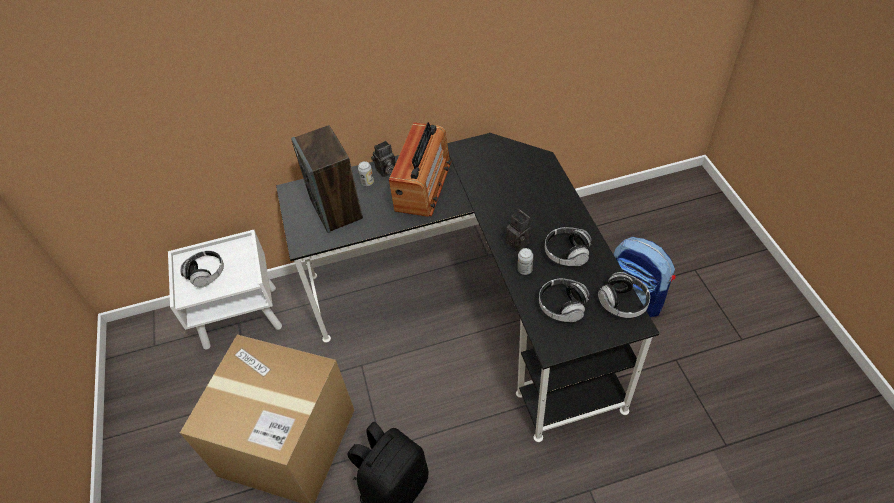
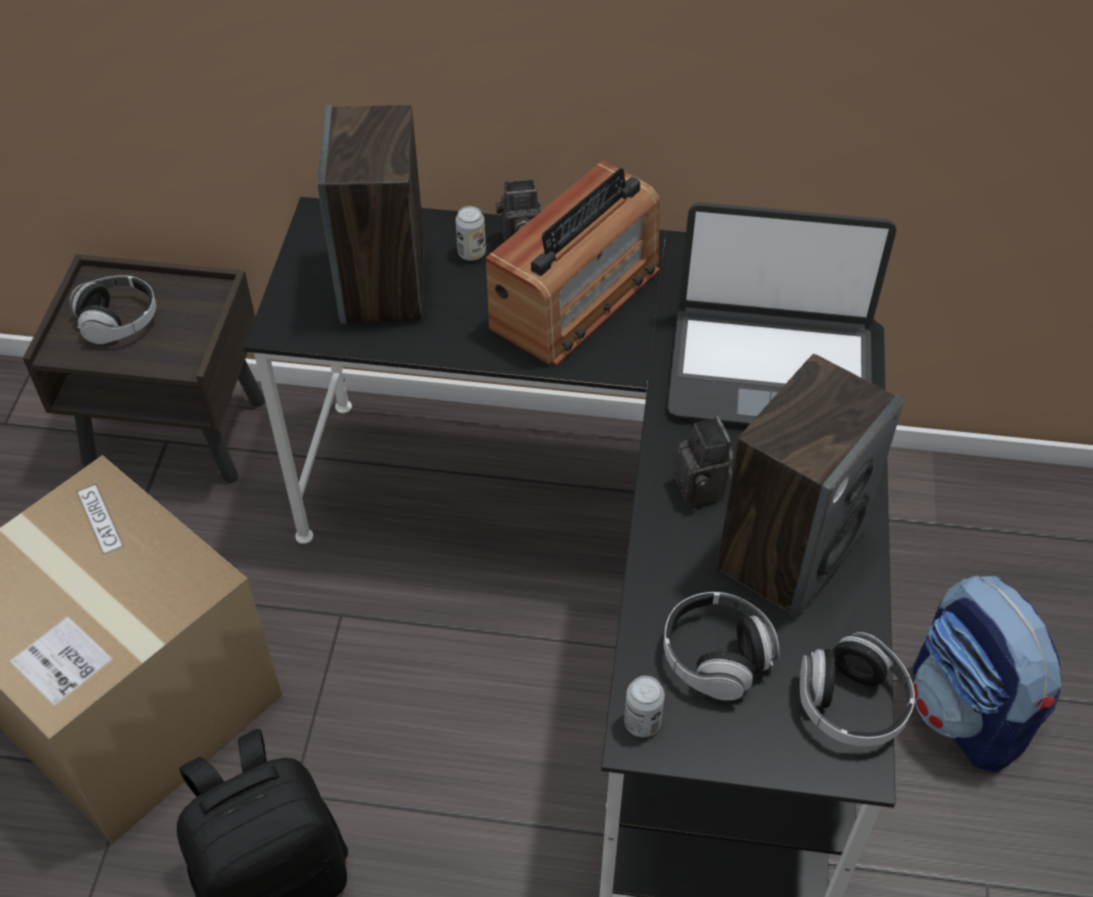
camera: 20 degrees right, 0 degrees up
(242, 316) = (178, 432): white nightstand -> brown nightstand
(519, 186) = (770, 371): none -> laptop
(525, 270) = (681, 549): can -> can (642, 722)
(566, 253) = (790, 550): headphones -> speaker

